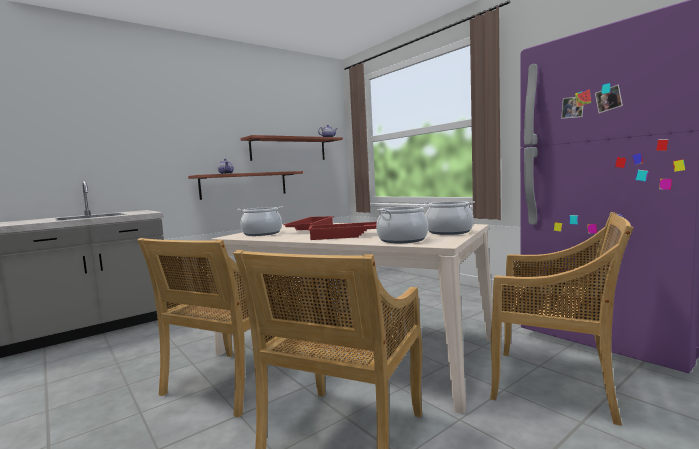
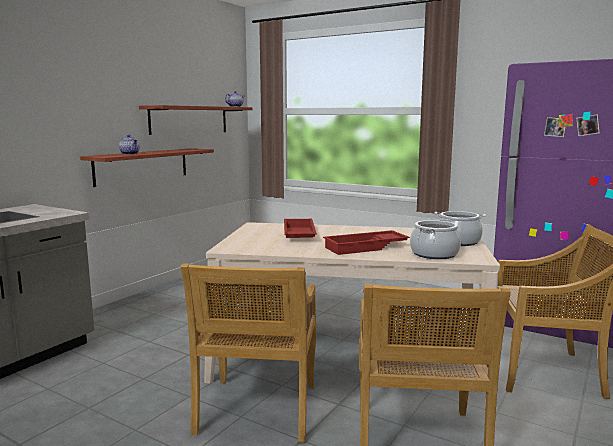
camera: 20 degrees left, 5 degrees up
(262, 233) = (255, 244): cooking pot -> none

